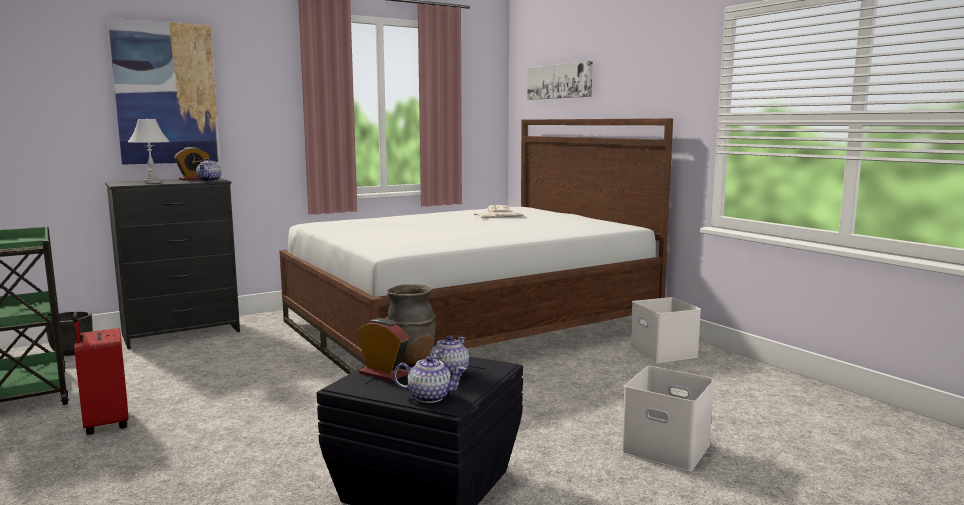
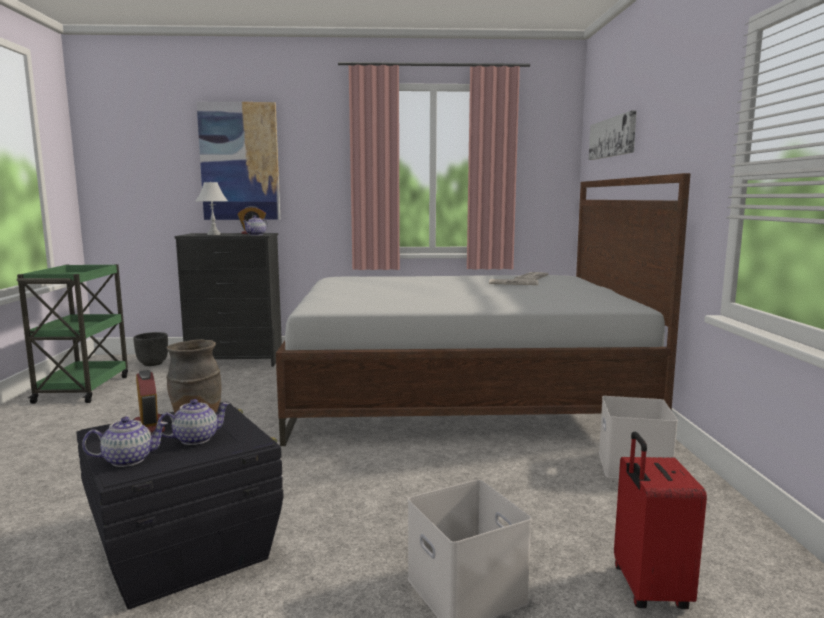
camera: 30 degrees right, 0 degrees up
(105, 424) = (83, 423): red suitcase -> red suitcase (648, 589)
(430, 397) = (129, 459): teapot -> teapot turned 60 degrees counterclockwise

